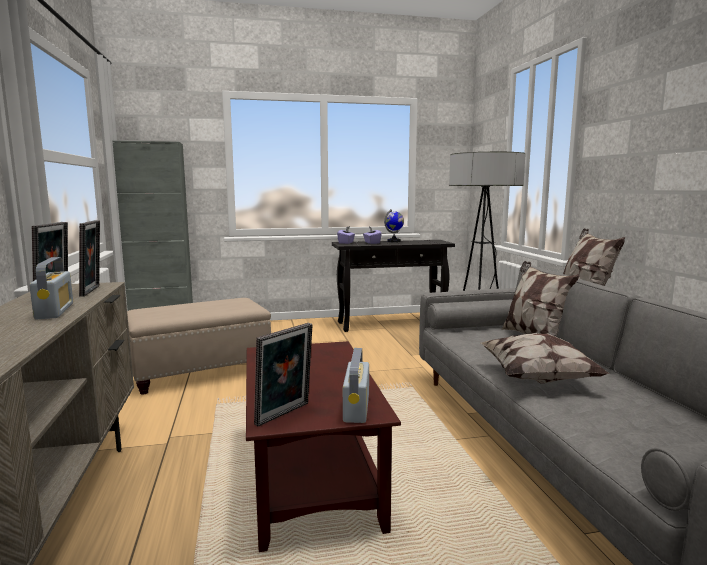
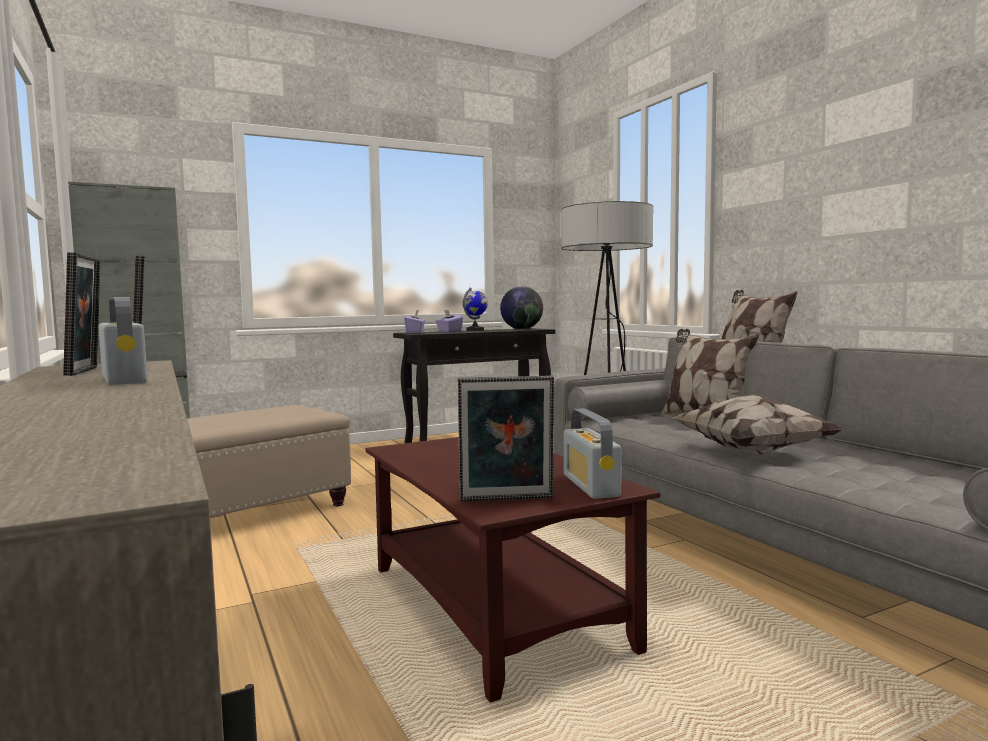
camera: 15 degrees left, 5 degrees down
(285, 415) = (507, 500): picture frame -> picture frame turned 60 degrees clockwise
(429, 242) = (521, 329): none -> globe

